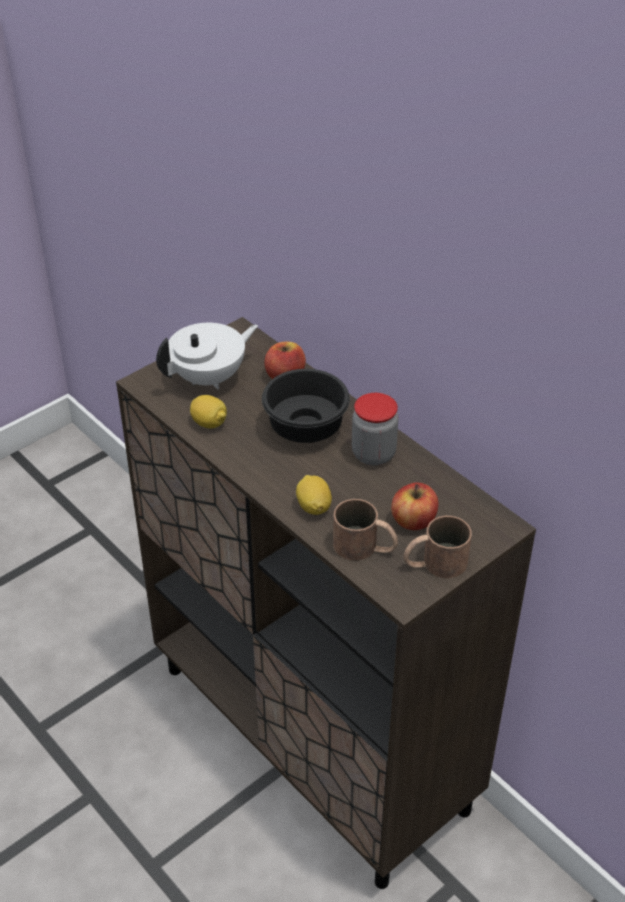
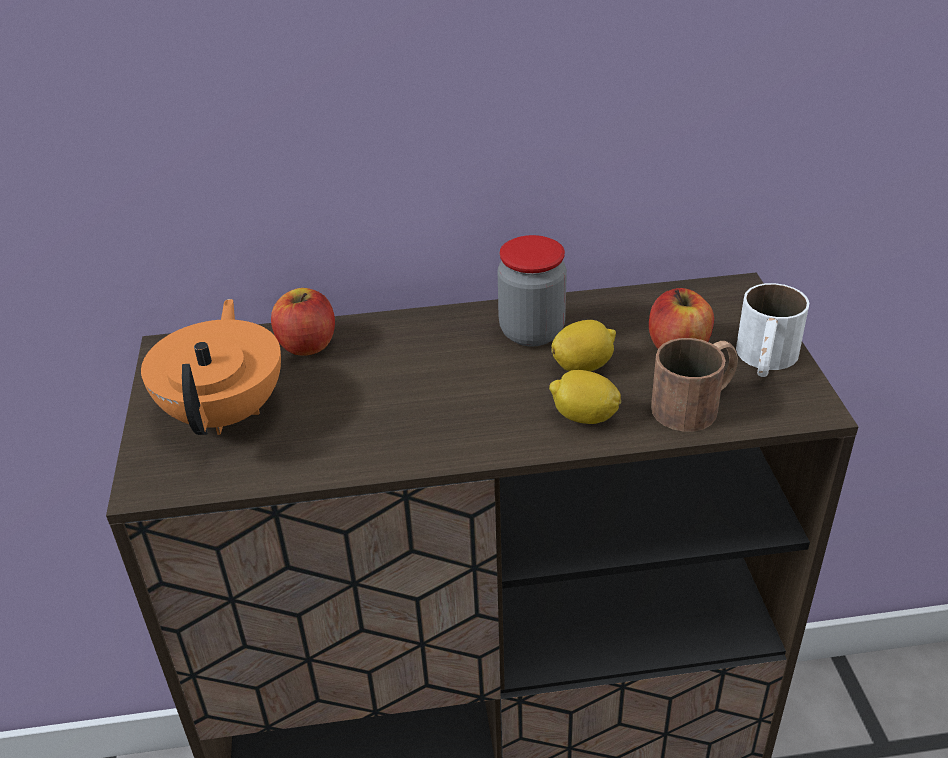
camera: 55 degrees left, 5 degrees down
(209, 378) = (226, 412): white teapot -> orange teapot
(209, 423) = (320, 449): lemon -> lemon (583, 366)
(308, 428) = (429, 364): black bowl -> none
(434, 563) = (765, 360): brown mug -> white mug

